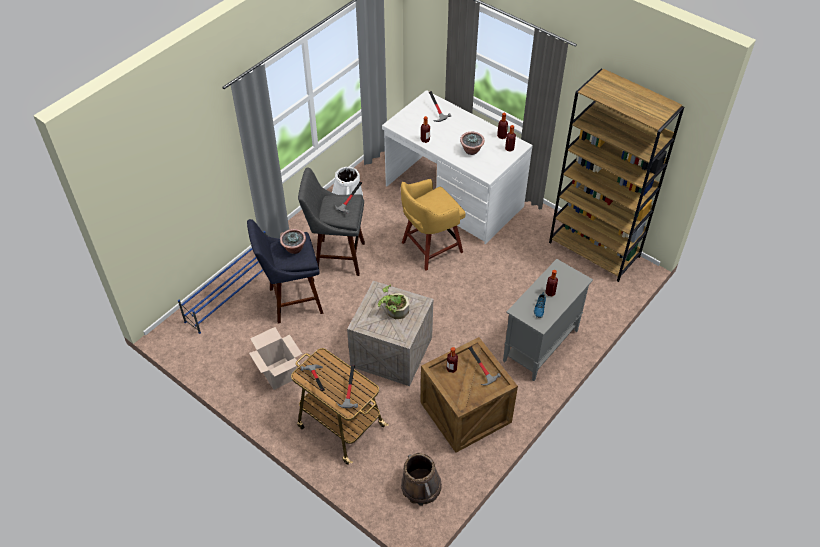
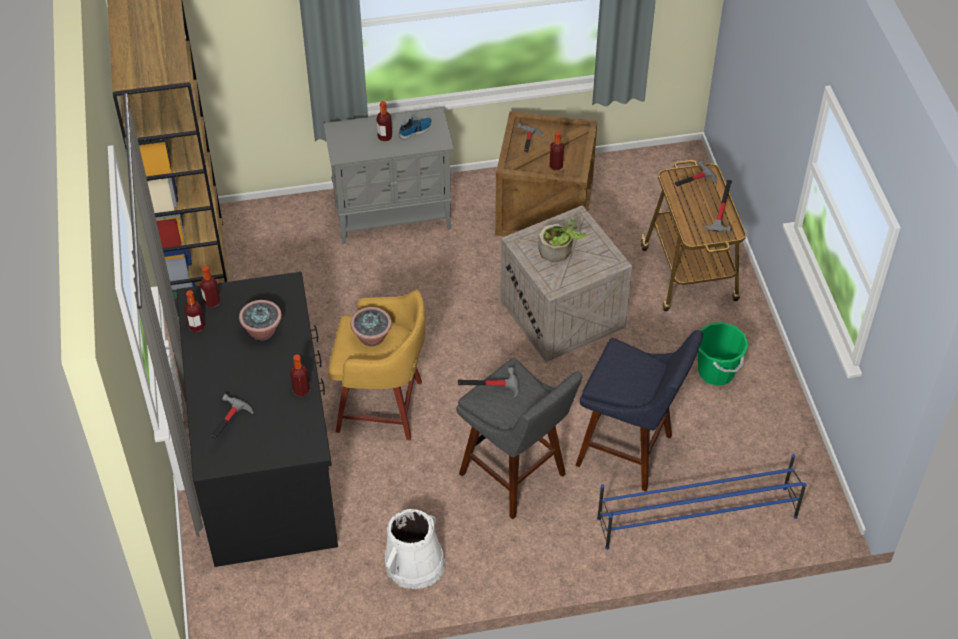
camera: 140 degrees left, 0 degrees up
(279, 373) = (716, 371): cardboard box -> green bucket
(294, 249) = (623, 371): potted plant -> potted plant (372, 338)
(421, 487) = (655, 178): brown bucket -> none
(453, 197) = (266, 460): white desk -> black desk

